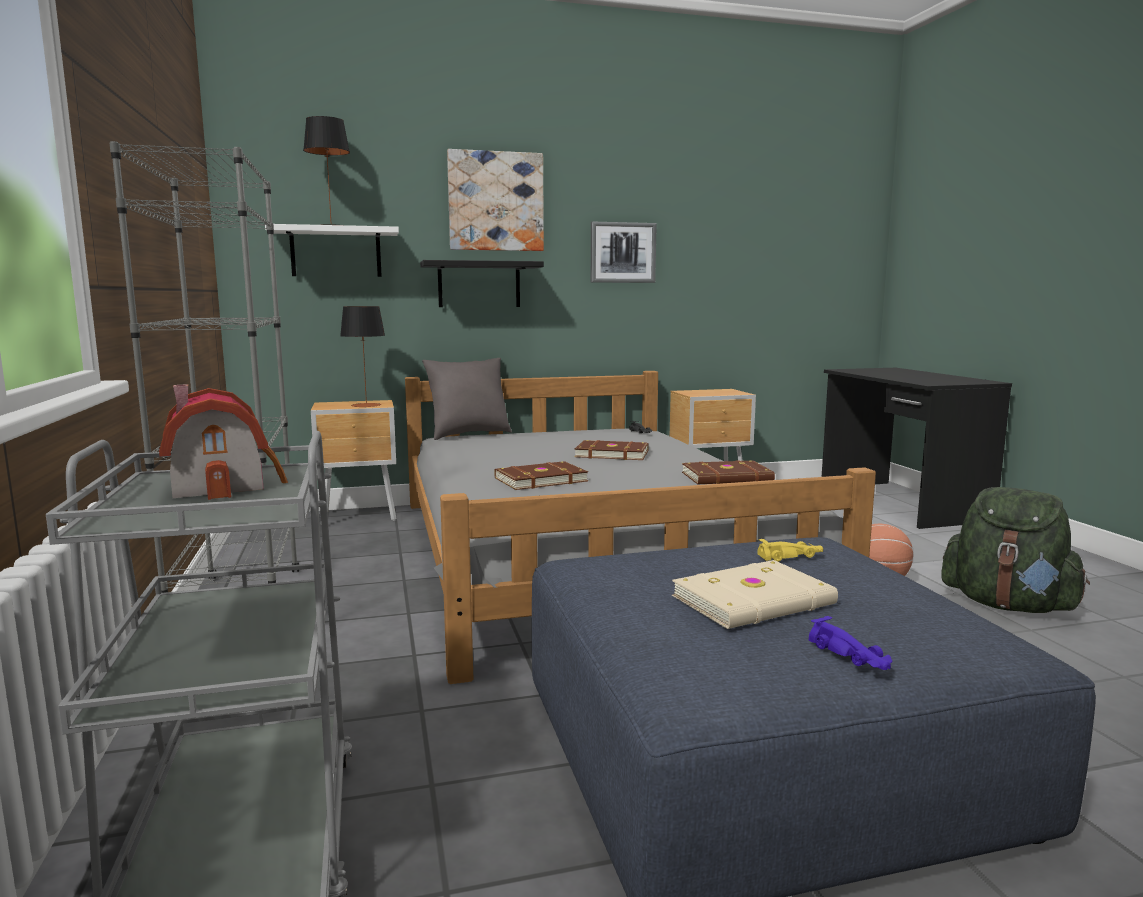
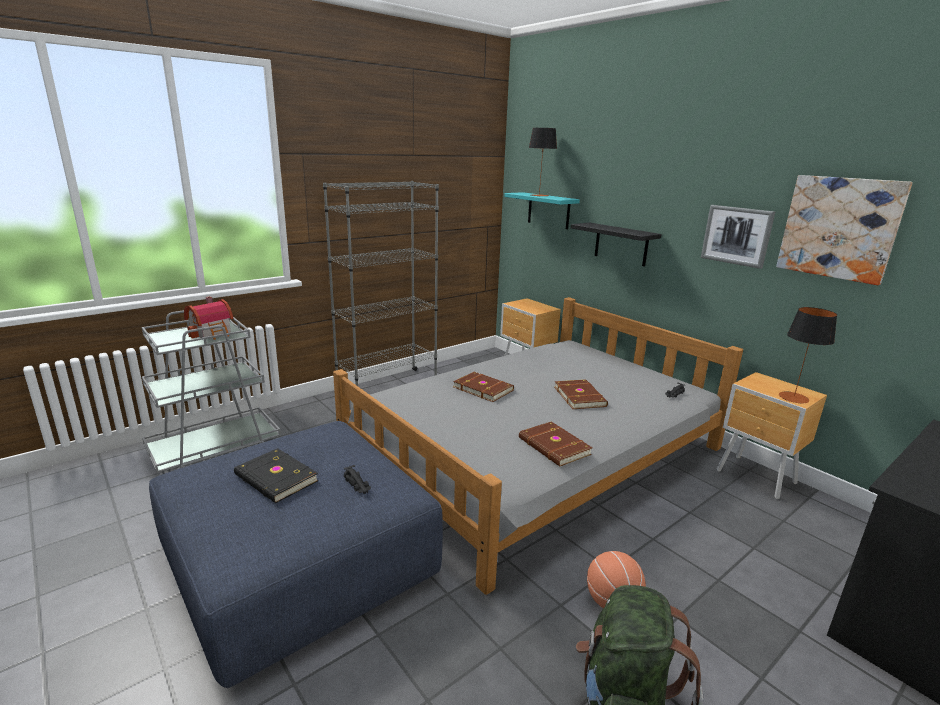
camera: 65 degrees right, 10 degrees up
(336, 252) = (548, 210): white shelf -> turquoise shelf
(366, 405) = (532, 309): table lamp -> table lamp (793, 397)
(468, 434) = (589, 347): grey pillow -> none
(495, 202) = (641, 183): picture -> picture (839, 228)
(755, 601) = (275, 479): beige book -> black book
(791, 556) = (357, 485): yellow toy car -> black toy car
(850, 656) = (209, 512): purple toy car -> none

